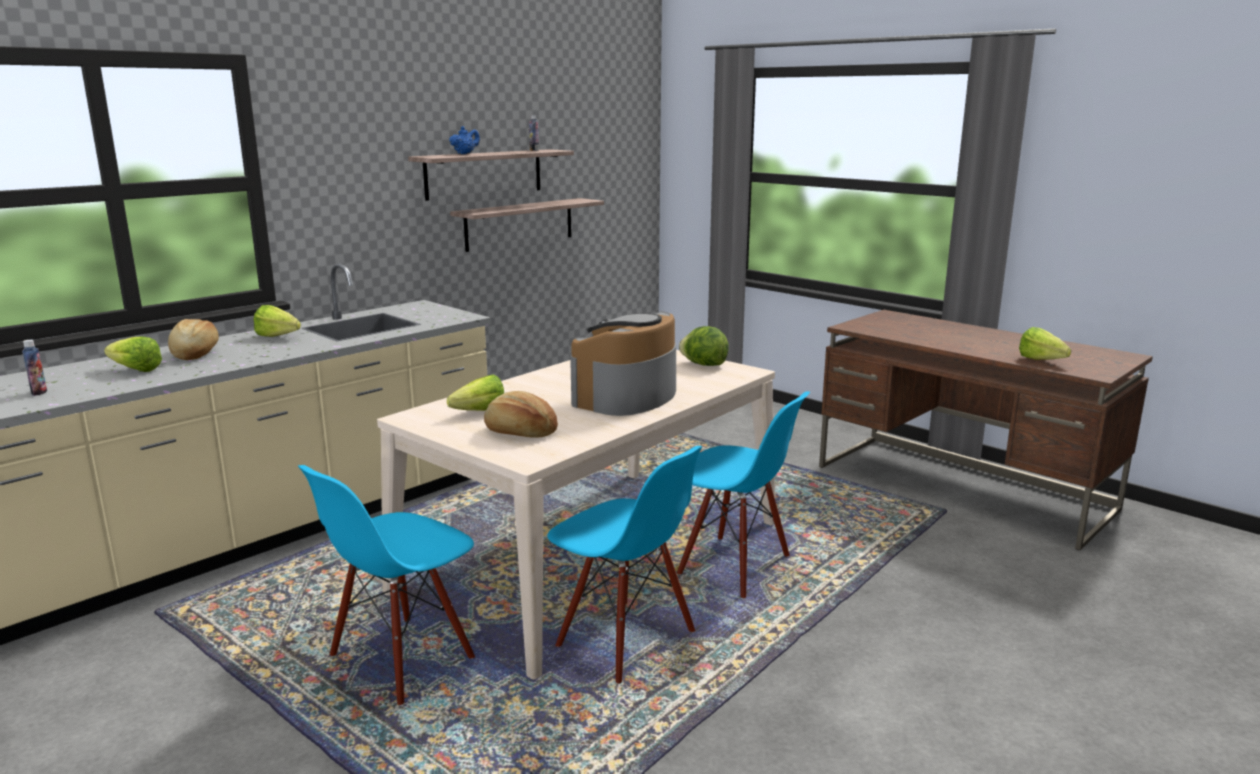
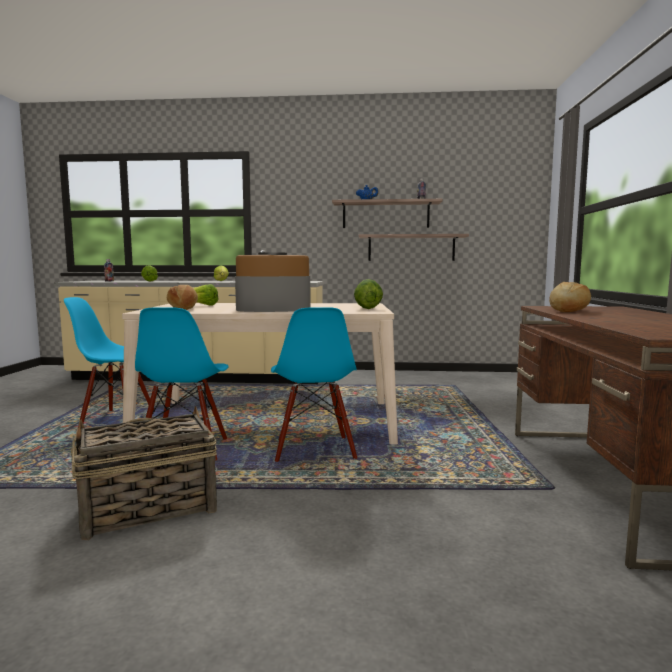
camera: 50 degrees right, 10 degrees down
(195, 354) = (180, 281): bread -> bread (568, 310)
(792, 712) = (147, 509): none -> basket
(1044, 361) = (637, 327): lettuce -> none

